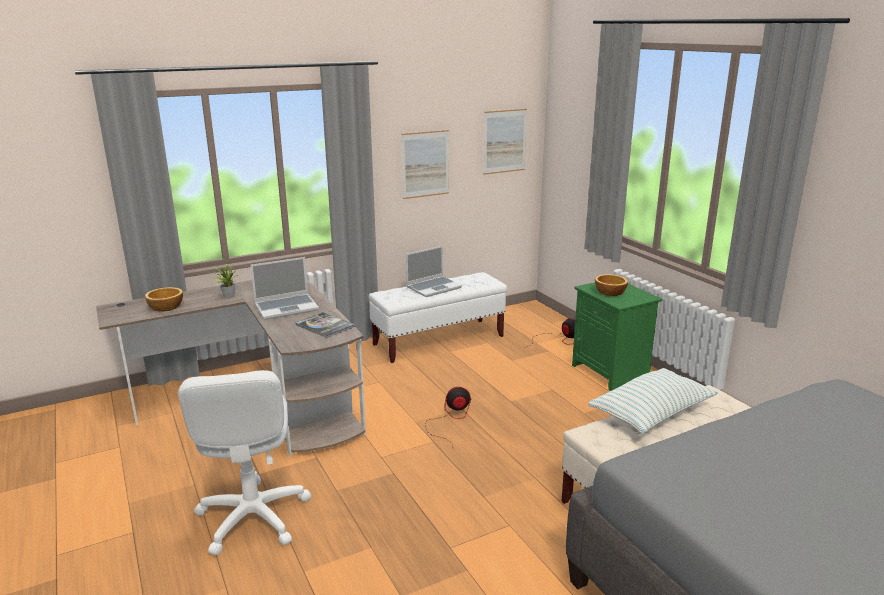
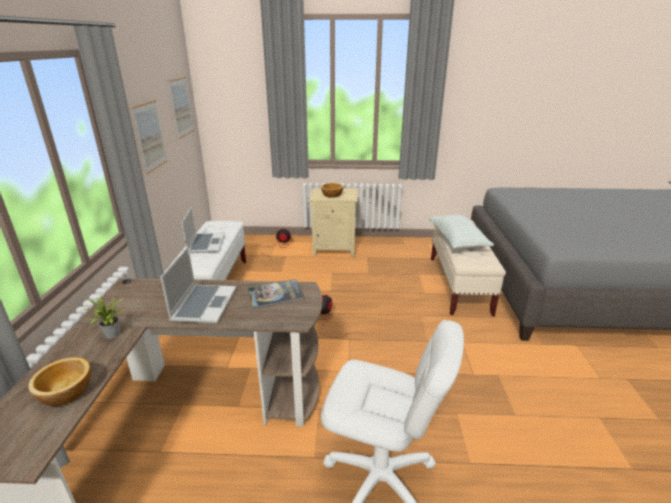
camera: 60 degrees left, 5 degrees up
(611, 372) = (335, 248): green nightstand -> beige nightstand

